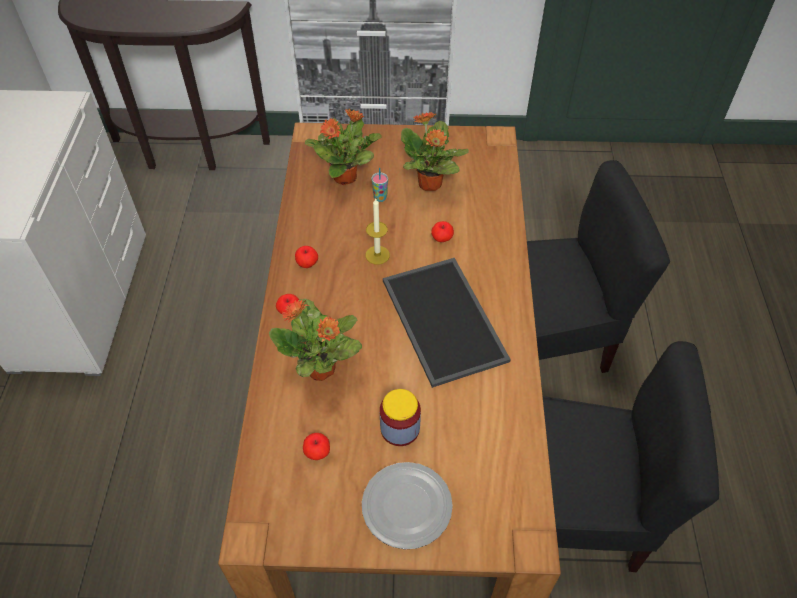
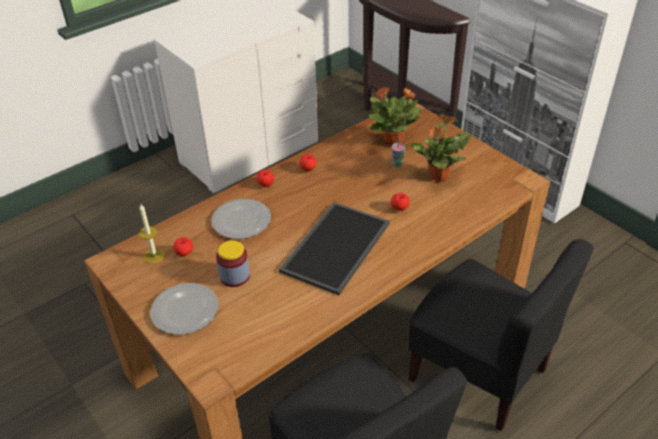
camera: 50 degrees right, 10 degrees down
(321, 370) = (240, 221): potted plant -> plate
(377, 255) = (350, 190): candle -> candle (154, 256)

